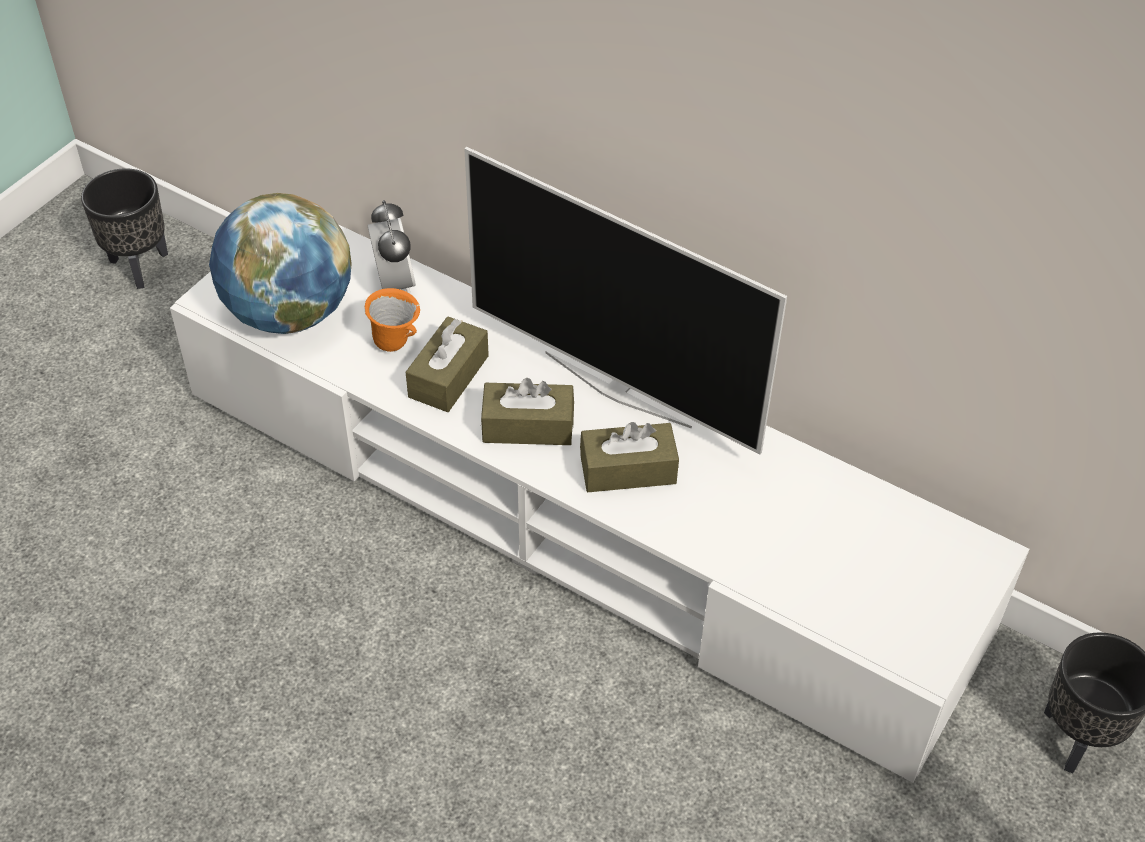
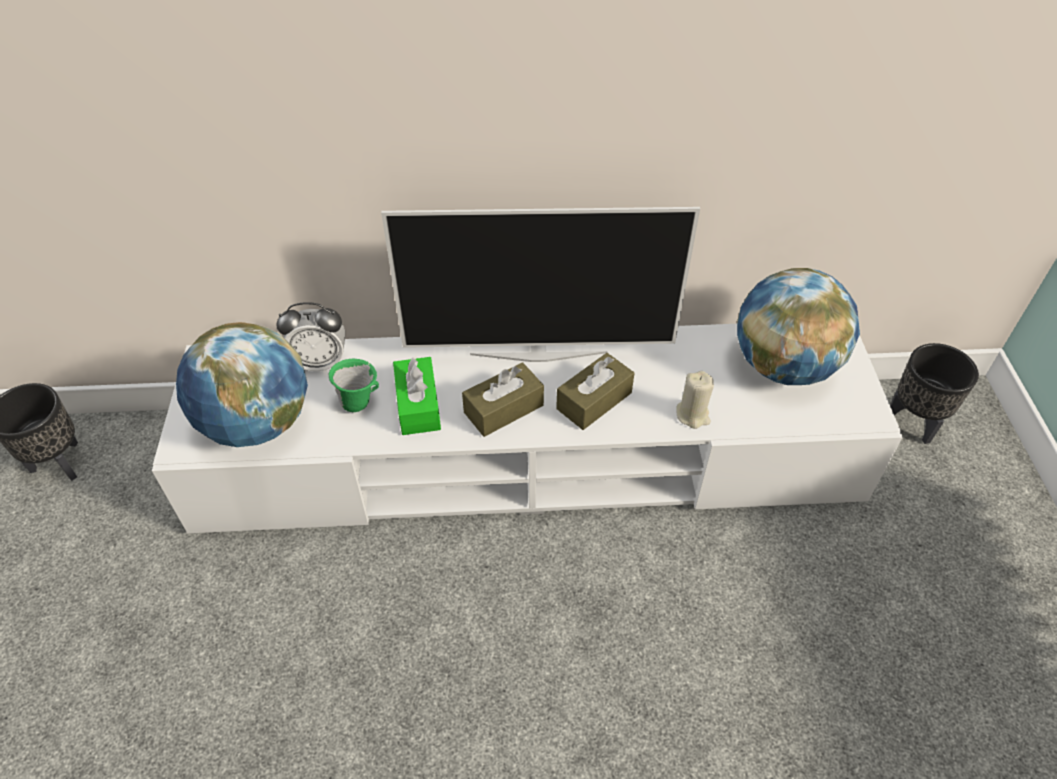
camera: 35 degrees left, 0 degrees up
(394, 283) = (320, 363): alarm clock -> alarm clock turned 135 degrees clockwise
(395, 343) = (359, 403): orange mug -> green mug
(448, 376) = (418, 405): brown tissue box -> green tissue box
(719, 544) = (693, 415): none -> beige candle
(881, 553) = (784, 366): none -> globe

